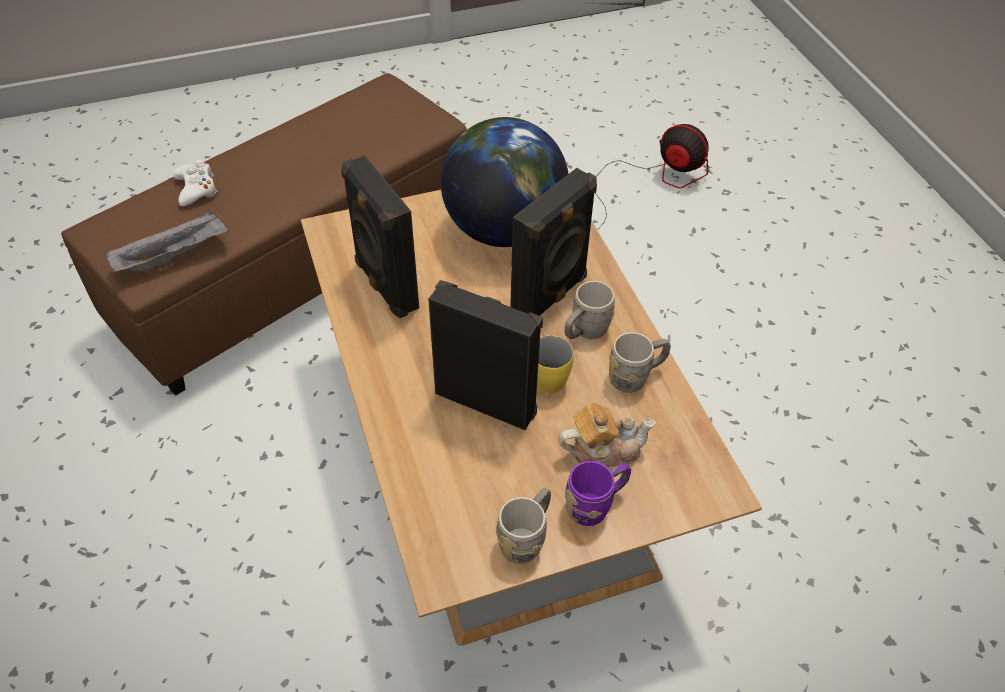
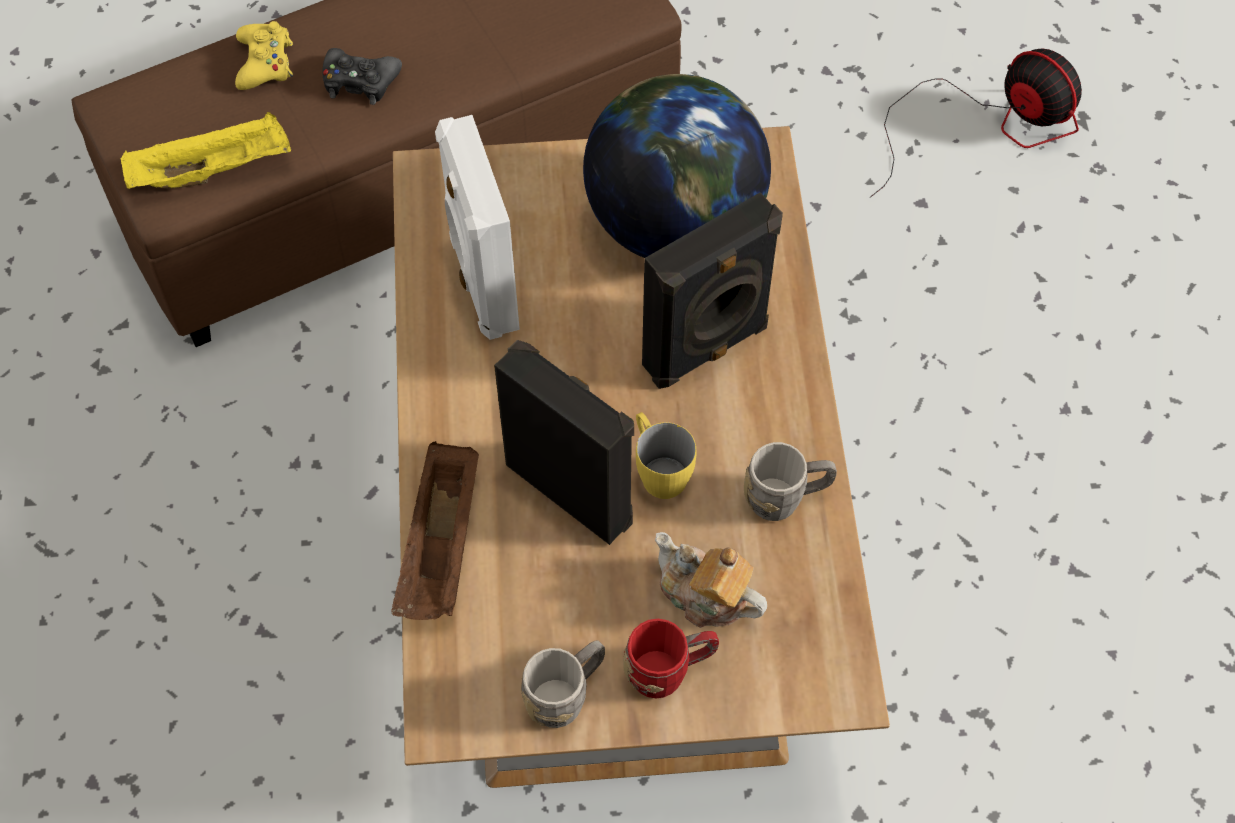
camera: 15 degrees right, 10 degrees up
(174, 256) = (214, 170): grey tray -> yellow tray
(196, 189) = (265, 63): white game controller -> yellow game controller
(265, 189) = (360, 82): none -> black game controller
(384, 286) = (481, 284): black speaker -> white speaker
(404, 457) = (441, 548): none -> brown tray
(585, 332) = (738, 414): grey mug -> none
(595, 504) = (669, 670): purple mug -> red mug
(603, 449) = (705, 596): teapot -> teapot turned 150 degrees counterclockwise

